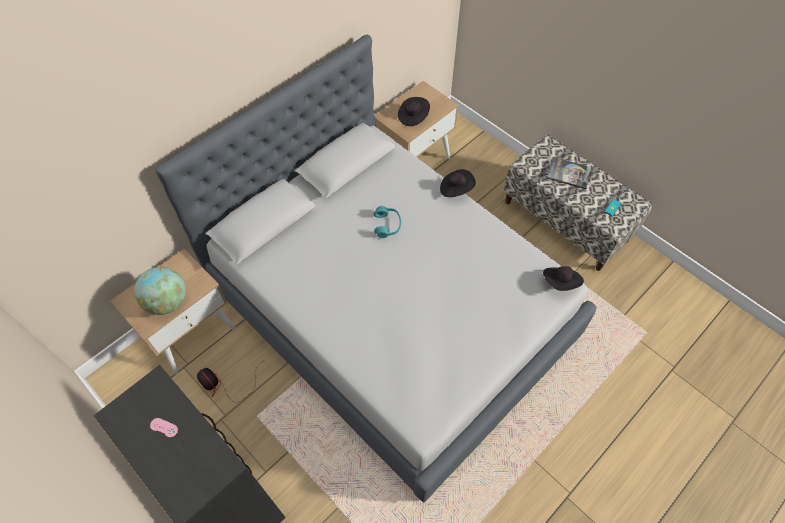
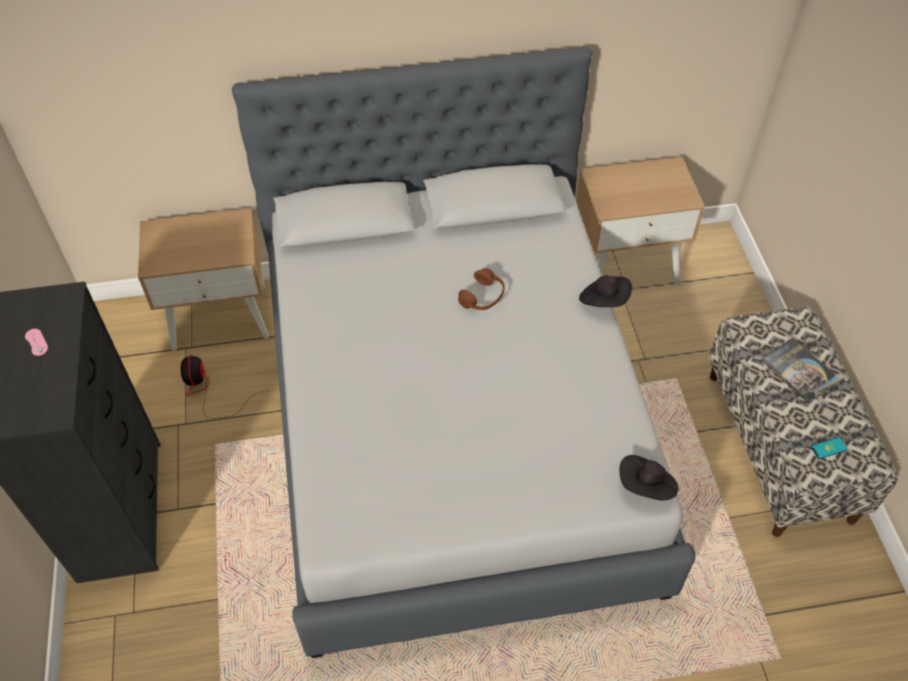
camera: 35 degrees right, 5 degrees down
(167, 302) = (190, 253): globe -> none
(387, 225) = (482, 297): turquoise headphones -> brown headphones
(413, 117) = (631, 193): black hat -> none

